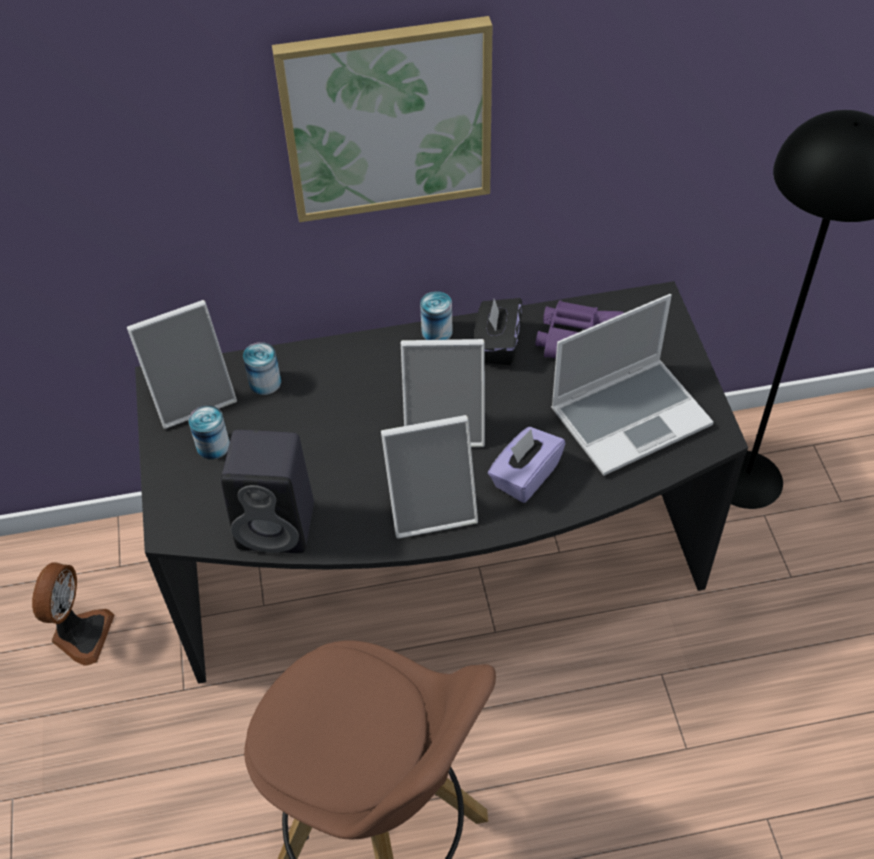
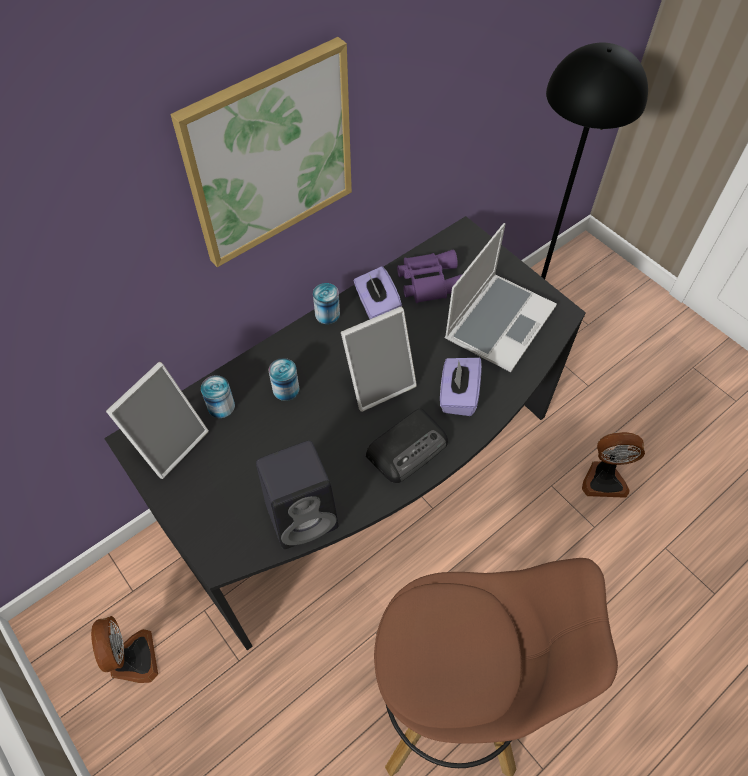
camera: 30 degrees left, 5 degrees up
(213, 446) = (211, 475): can -> can (286, 389)
(432, 506) = (408, 447): picture frame -> radio
(497, 345) = (377, 307): black tissue box -> purple tissue box
(737, 698) = (604, 479): none -> fan

